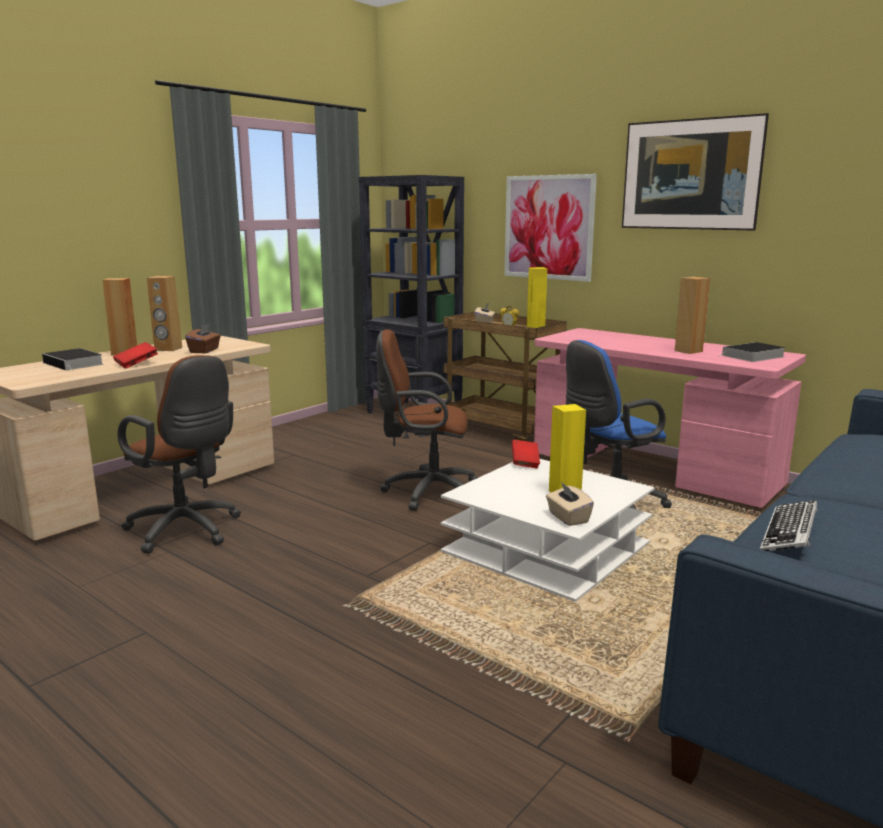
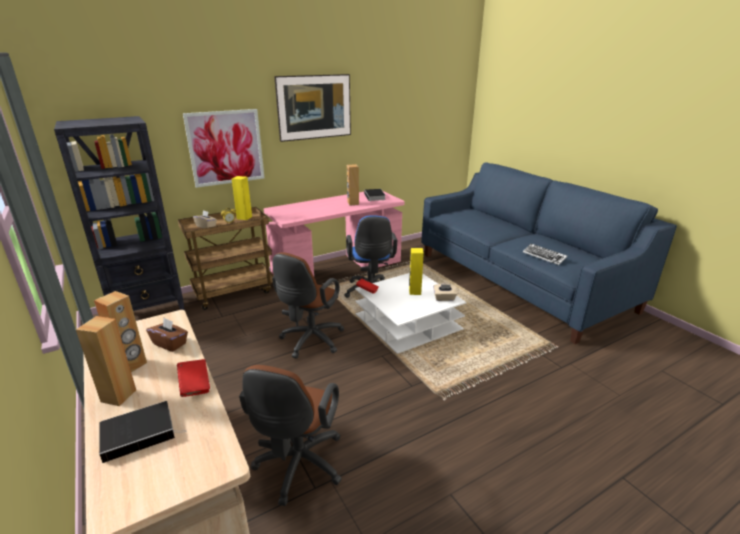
camera: 70 degrees left, 10 degrees up
(187, 531) = (298, 468): brown office chair -> brown office chair turned 135 degrees clockwise

